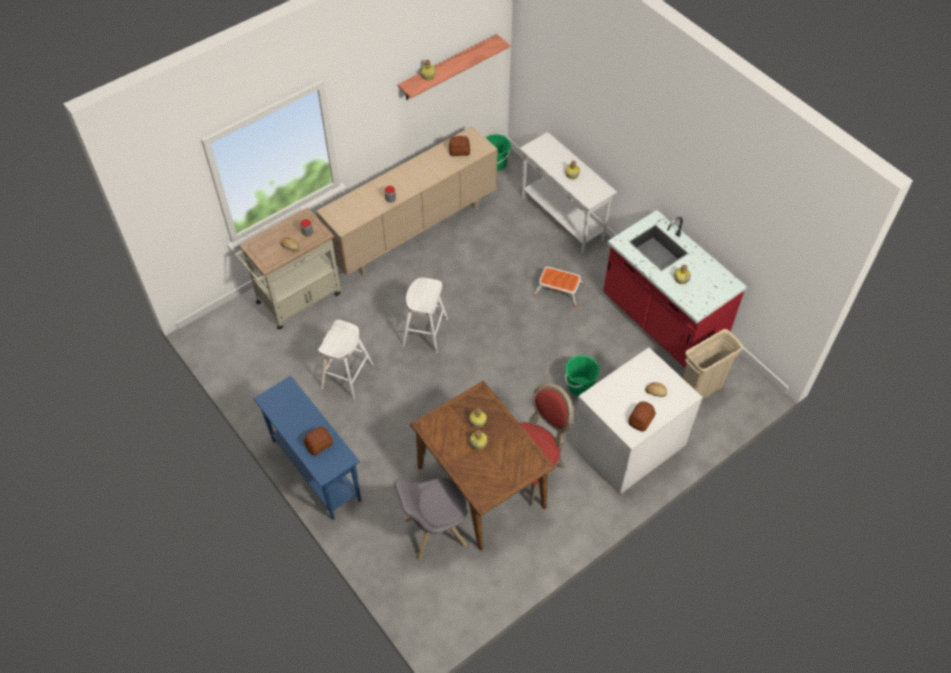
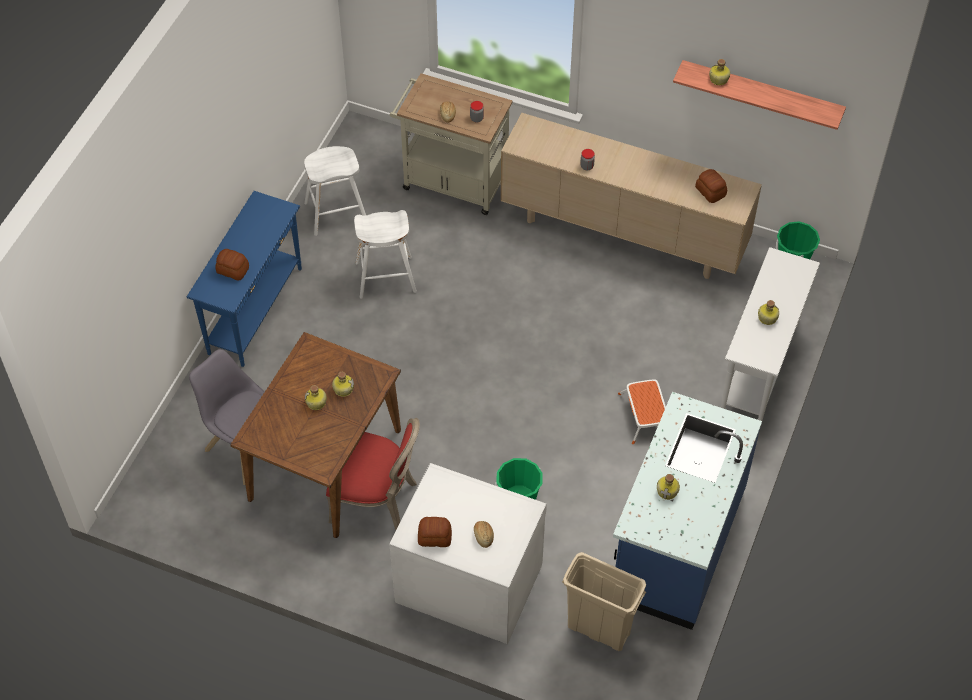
camera: 60 degrees right, 0 degrees up
(425, 332) = (490, 316): white stool -> white stool (336, 213)
(661, 321) = (676, 544): red counter -> blue counter

